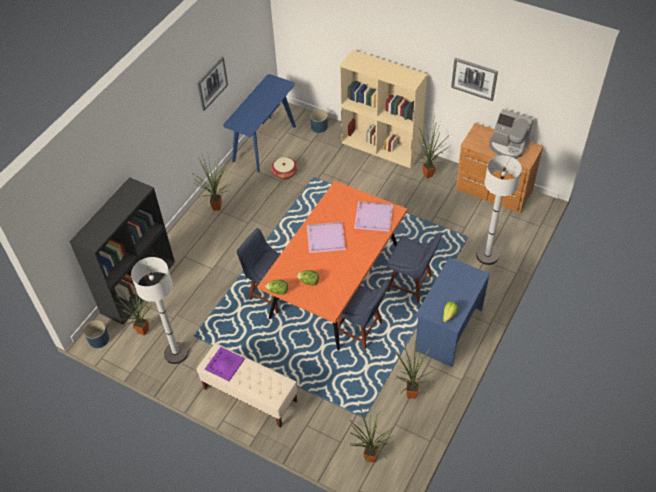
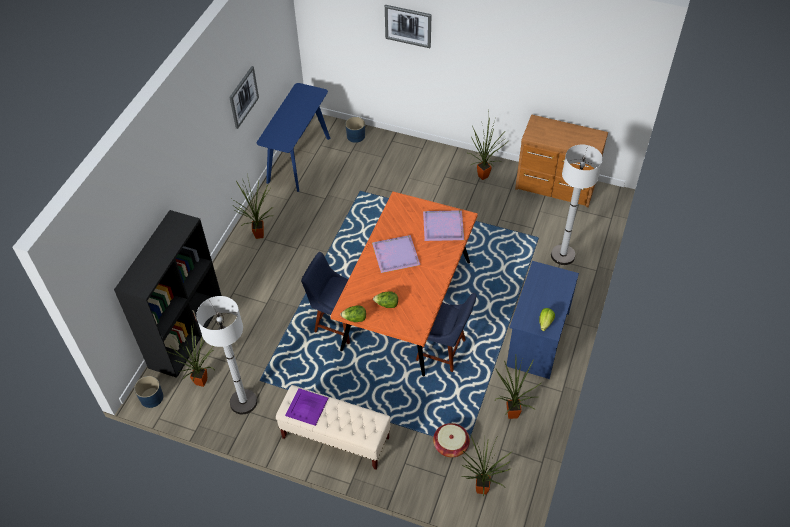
camera: 10 degrees left, 0 degrees up
(284, 173) = (327, 190): basket -> basket (451, 445)
(381, 147) = (428, 151): beige bookcase -> none
(411, 284) = (489, 295): blue chair -> none
(474, 78) = (530, 66): picture -> picture (408, 26)
(508, 146) = (571, 135): coffee machine -> none

